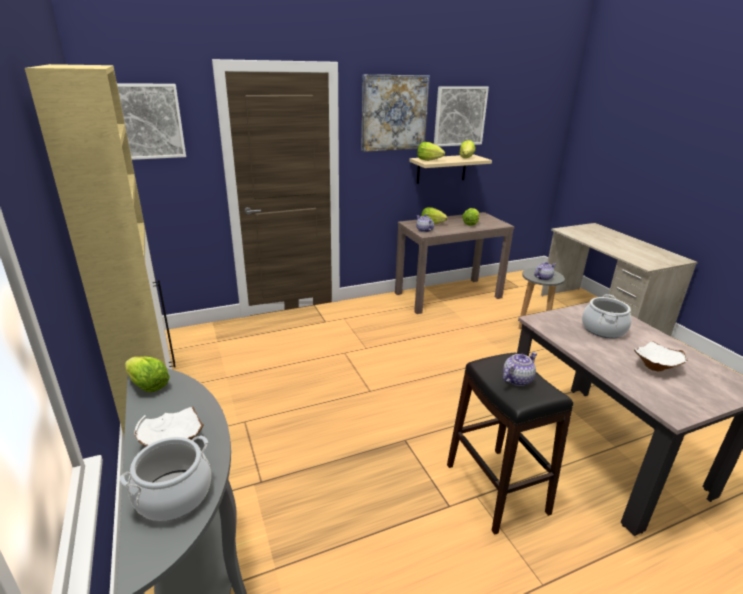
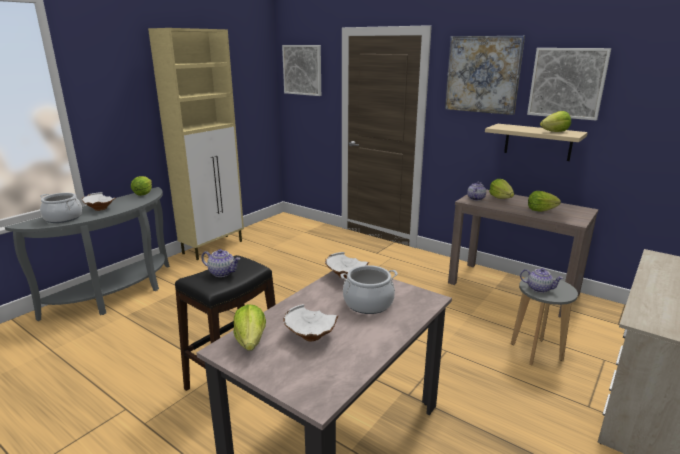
camera: 60 degrees right, 5 degrees down
(429, 160) = (506, 126): lettuce -> lettuce (250, 341)
(548, 324) = (345, 276): none -> white bowl

